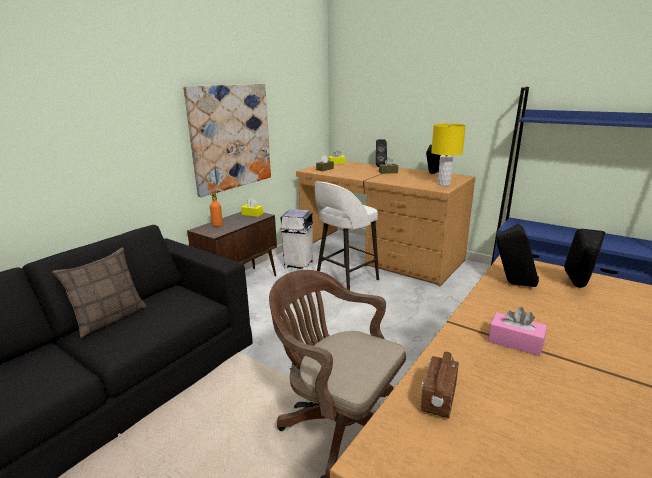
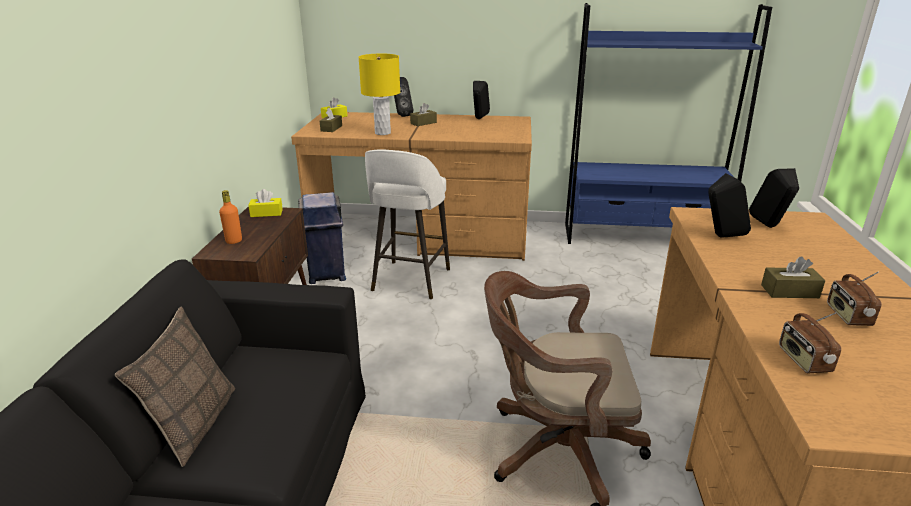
camera: 30 degrees left, 5 degrees up
(231, 137) = (216, 96): picture -> none
(298, 265) = (326, 274): white trash can -> blue trash can
(443, 184) = (510, 131): yellow table lamp -> yellow table lamp (382, 133)
(515, 342) = (789, 291): pink tissue box -> brown tissue box
(548, 380) = (847, 316): none -> radio

